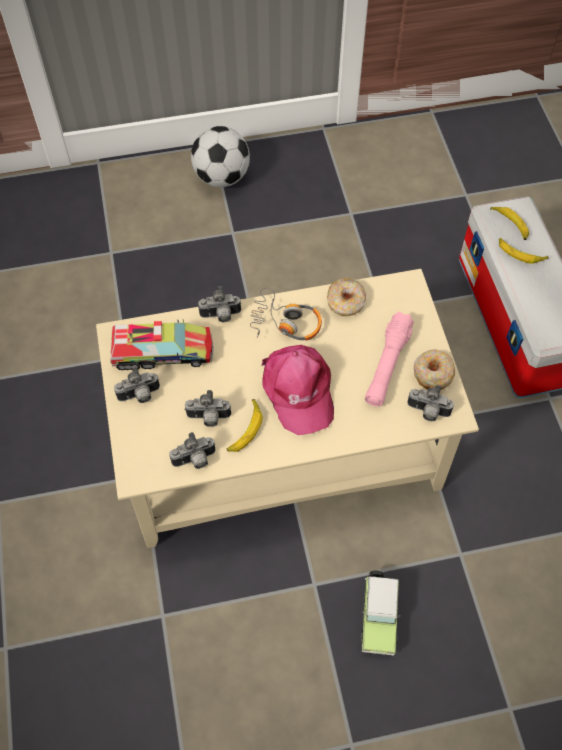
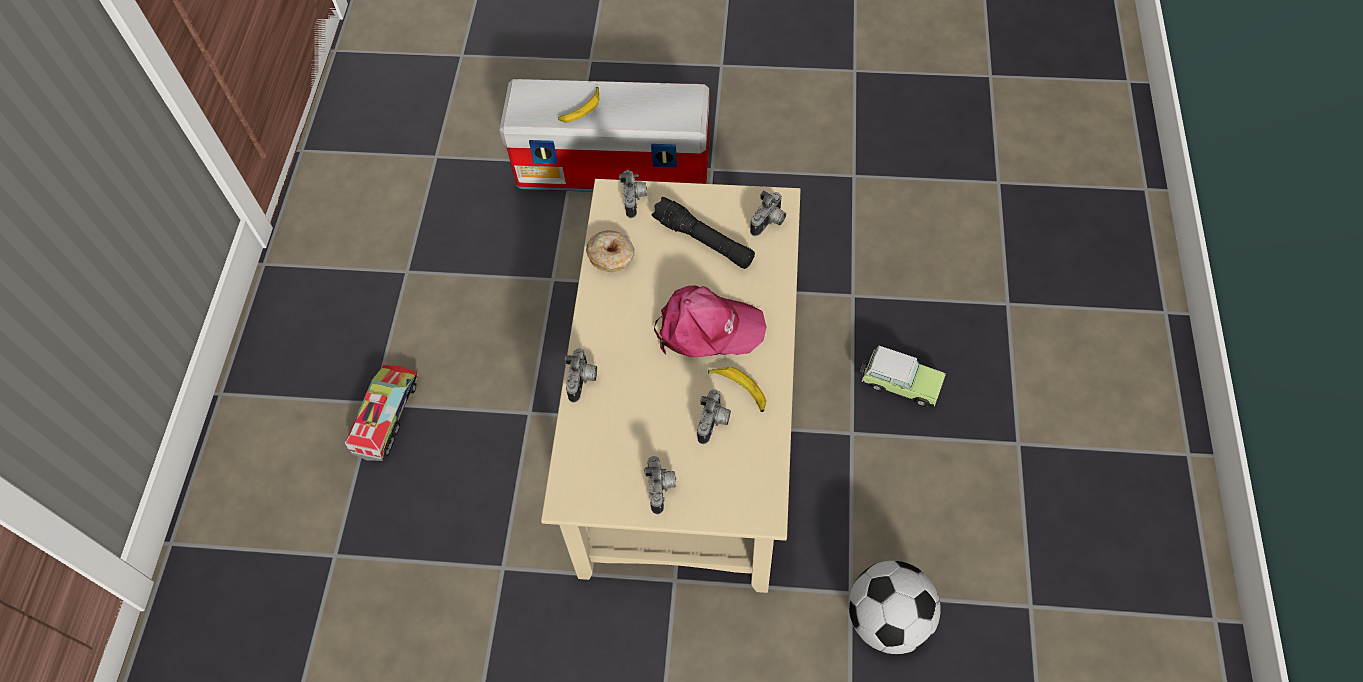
camera: 70 degrees left, 0 degrees up
(162, 352) = (611, 453): toy truck -> toy truck (386, 415)
(195, 460) = (763, 448): camera -> camera (635, 200)
(221, 178) = (281, 395): football -> football (888, 620)
(286, 322) = (616, 319): headphones -> none
(387, 365) = (704, 241): pink flashlight -> black flashlight
(432, 374) = (727, 206): donut -> none
(510, 224) = (541, 105): banana -> none

